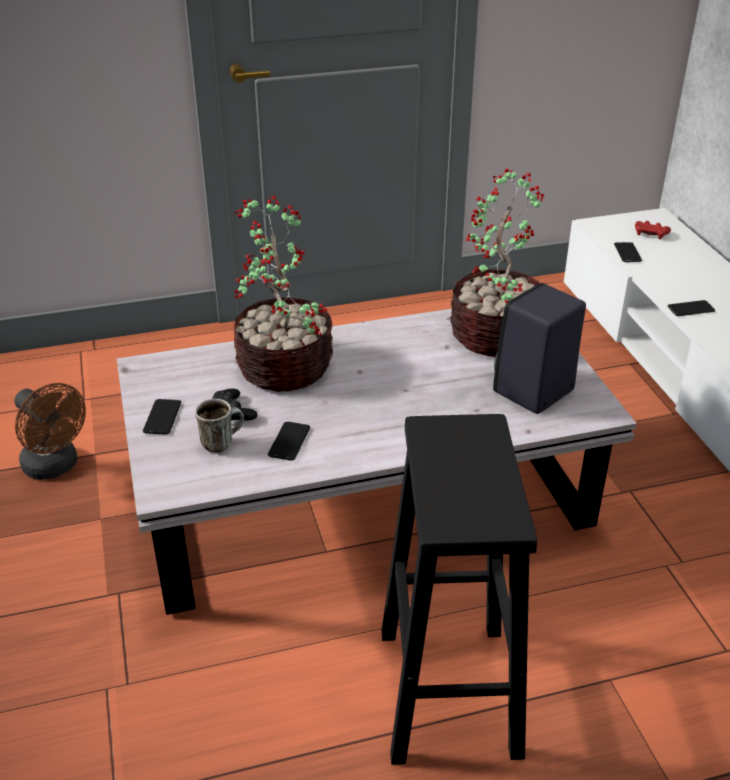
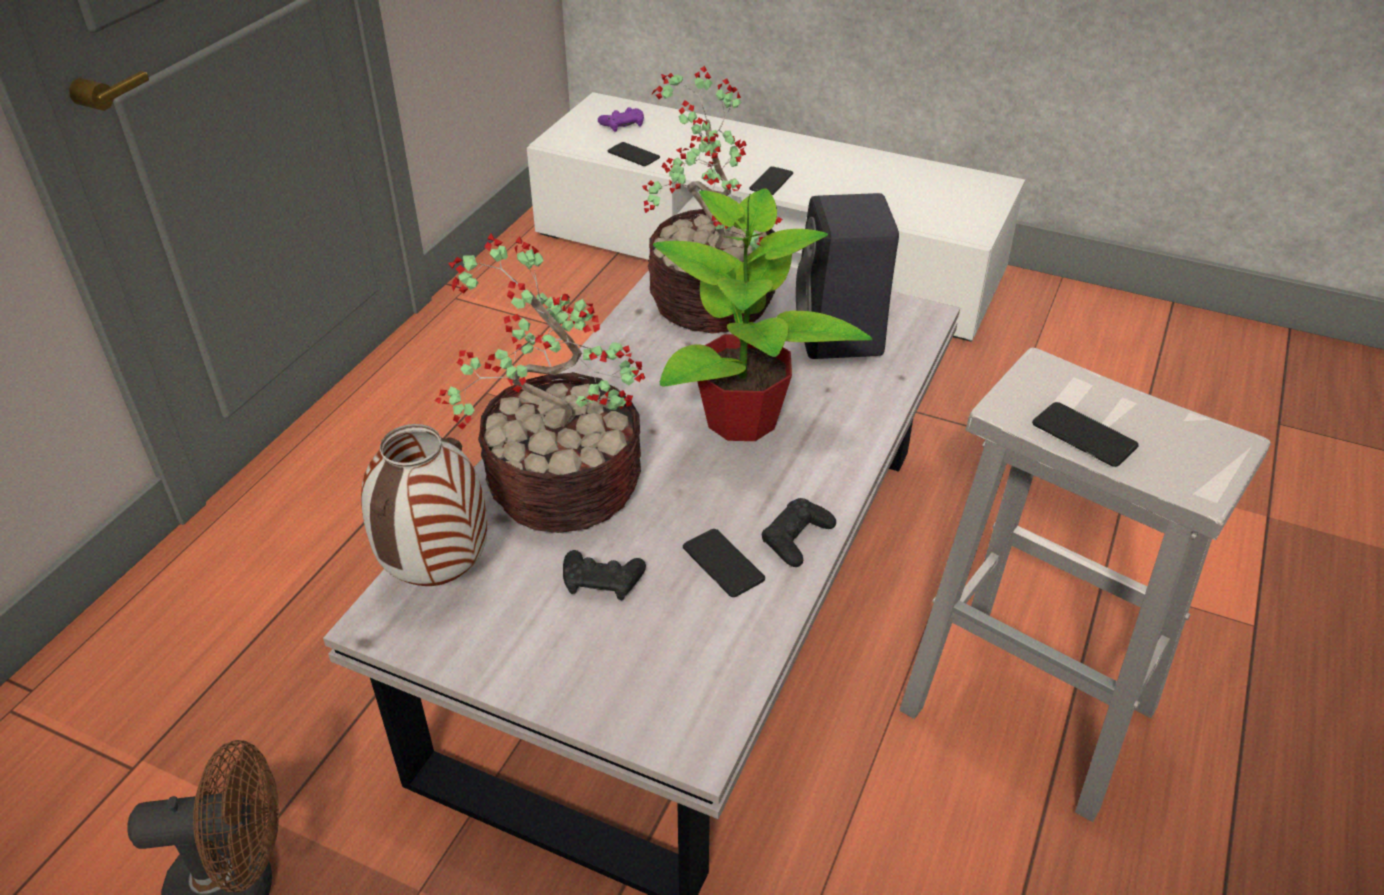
camera: 50 degrees left, 5 degrees up
(162, 417) = (531, 658): phone -> phone (1084, 435)
(185, 365) = (438, 573): none -> vase
(222, 442) = (655, 626): mug -> none
(337, 456) = (796, 538): none -> black game controller
(407, 394) = (742, 421): none -> potted plant
(449, 694) = (1032, 711): black stool -> white stool
(650, 233) = (622, 124): red game controller -> purple game controller

